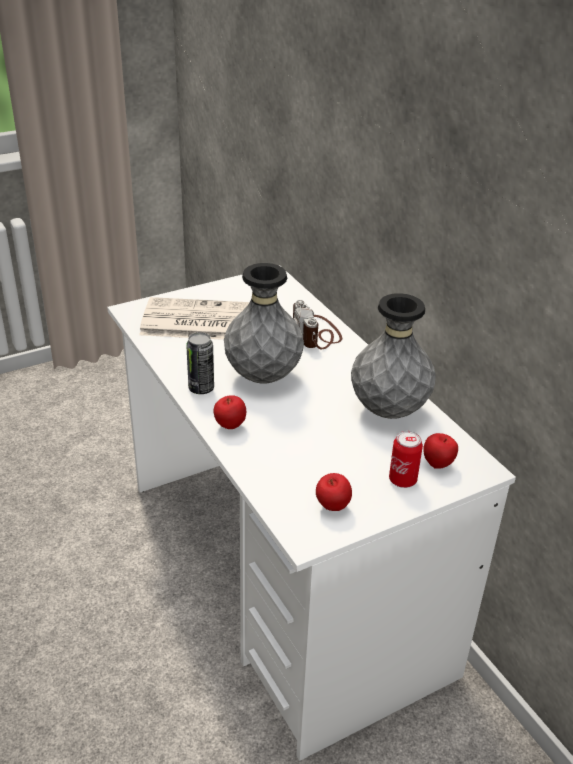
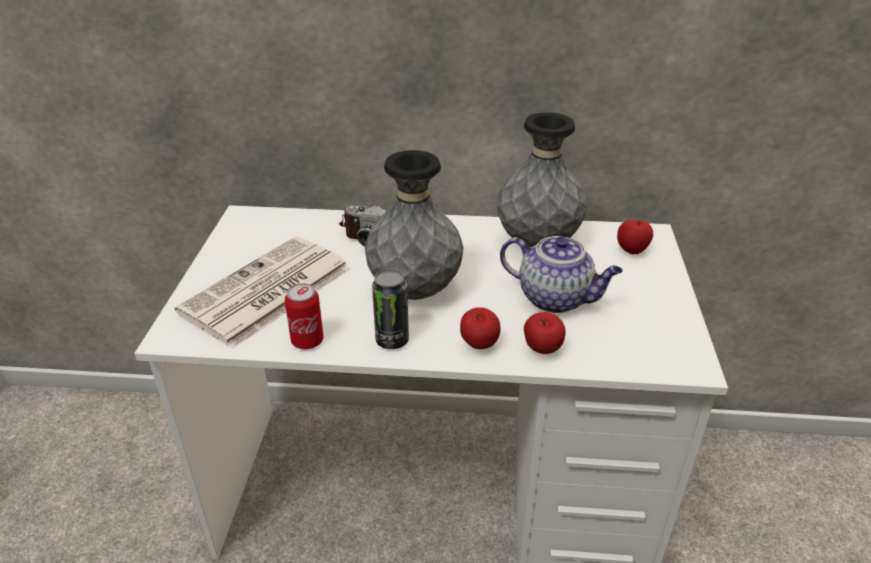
camera: 55 degrees left, 0 degrees up
(323, 444) = (556, 298): none -> teapot
(332, 507) = (654, 331): apple -> apple (542, 351)
(402, 480) = (640, 277): can -> can (307, 341)

